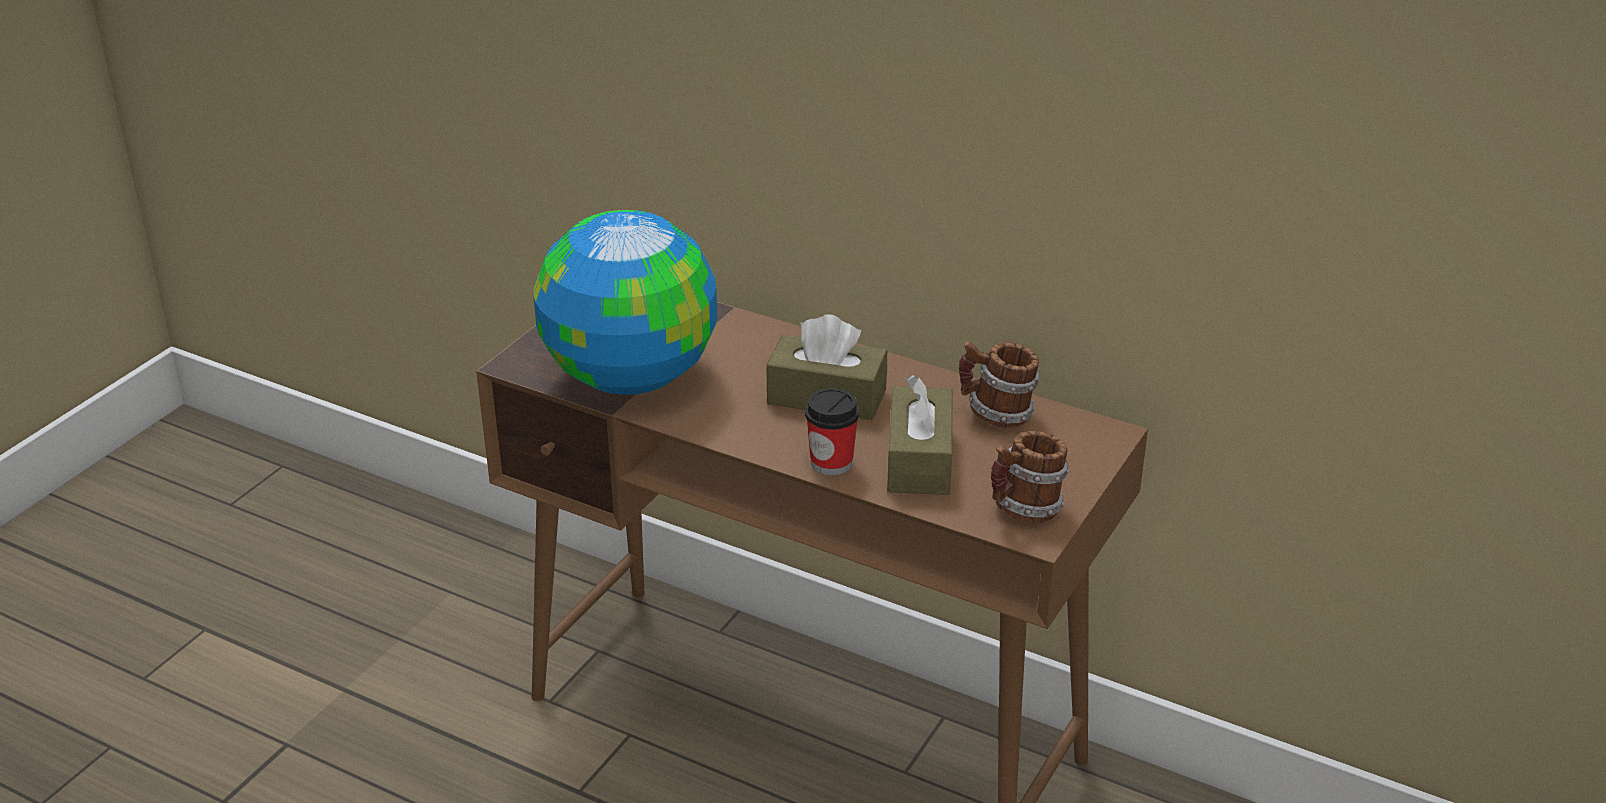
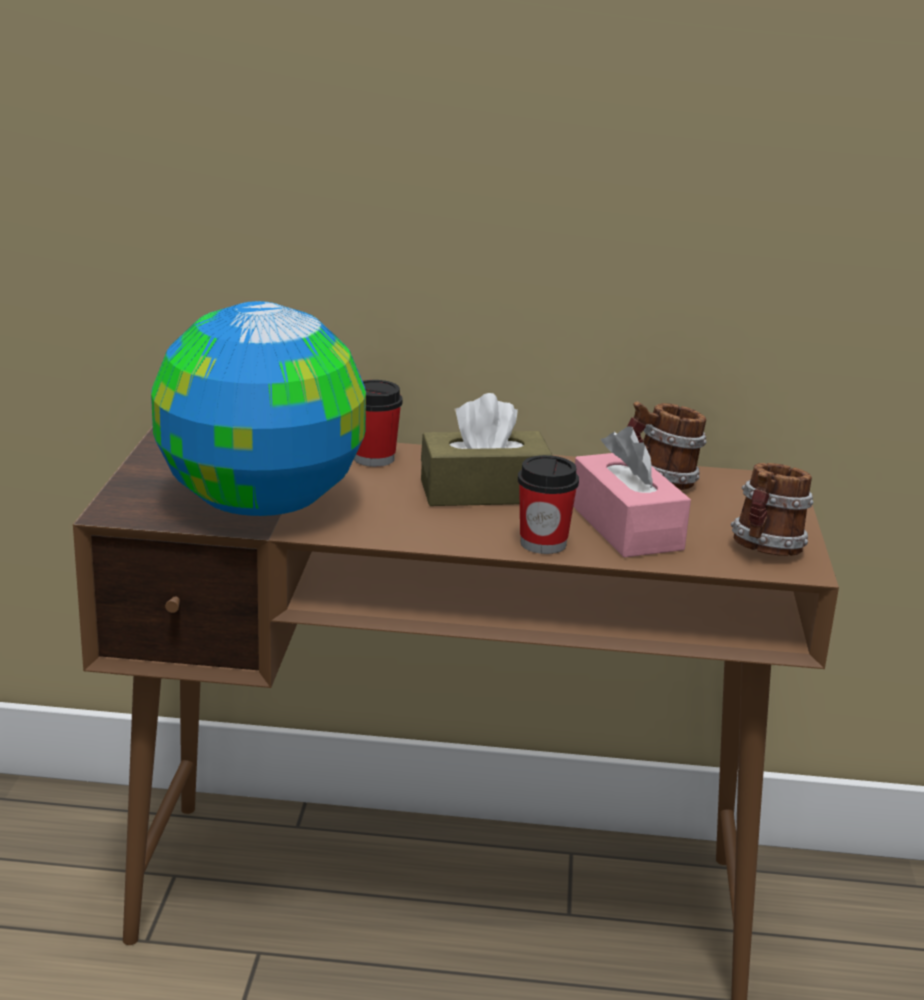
camera: 25 degrees left, 10 degrees down
(761, 341) = (374, 458): none -> cup
(919, 460) = (626, 527): brown tissue box -> pink tissue box

